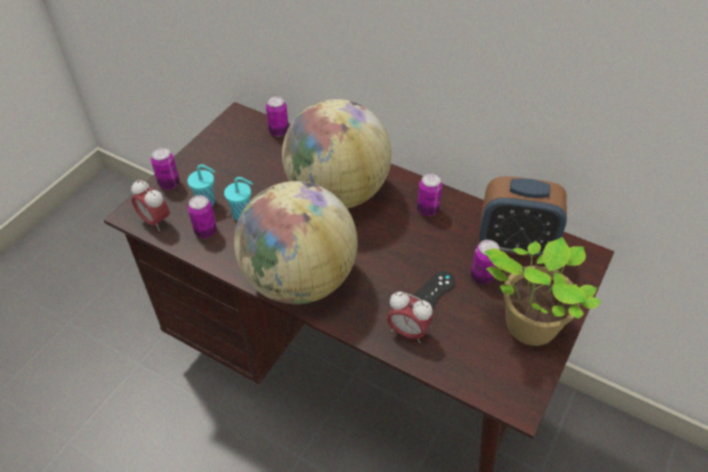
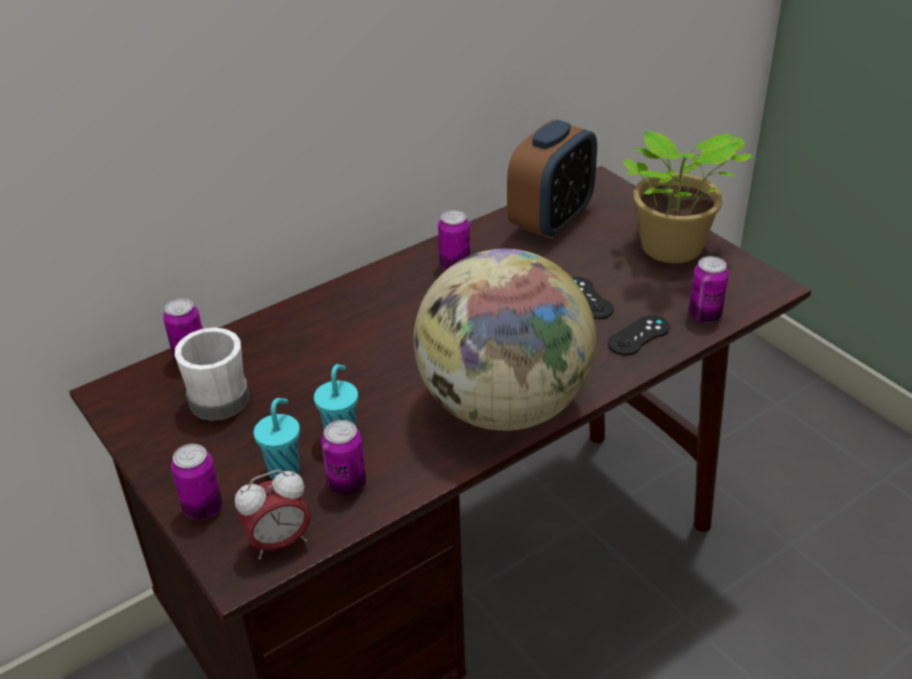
camera: 65 degrees left, 10 degrees down
(254, 155) = (221, 395): none -> white mug
(337, 192) = (367, 332): globe -> none
(407, 331) = (638, 336): alarm clock -> black game controller
(482, 276) = (586, 258): can -> can (704, 315)

